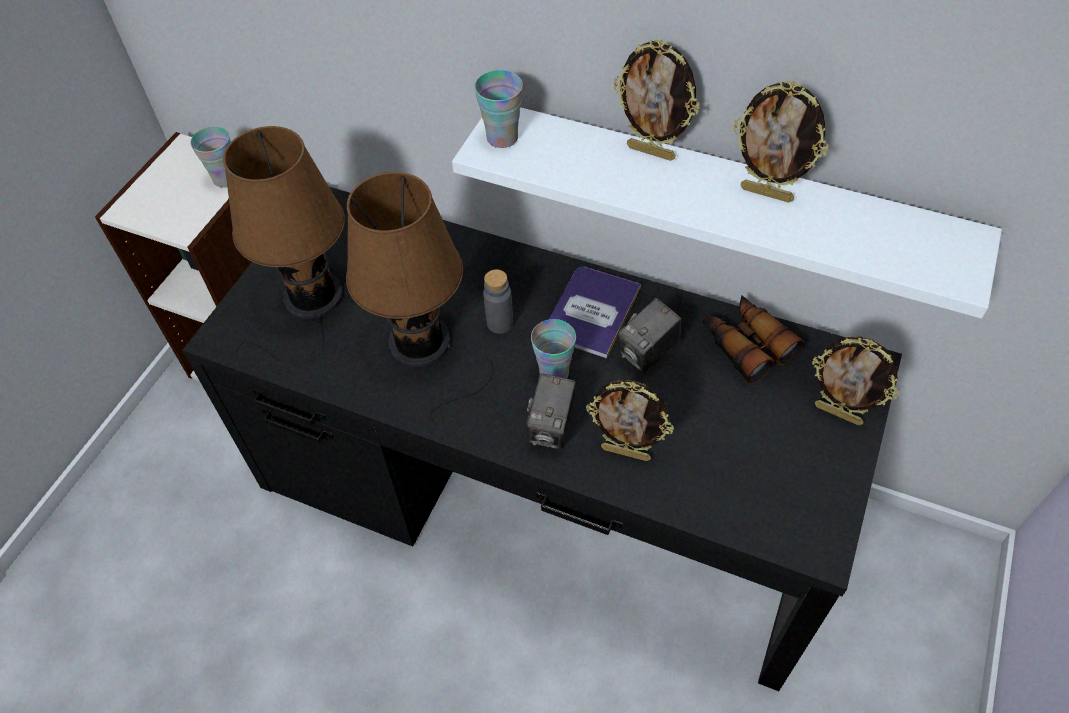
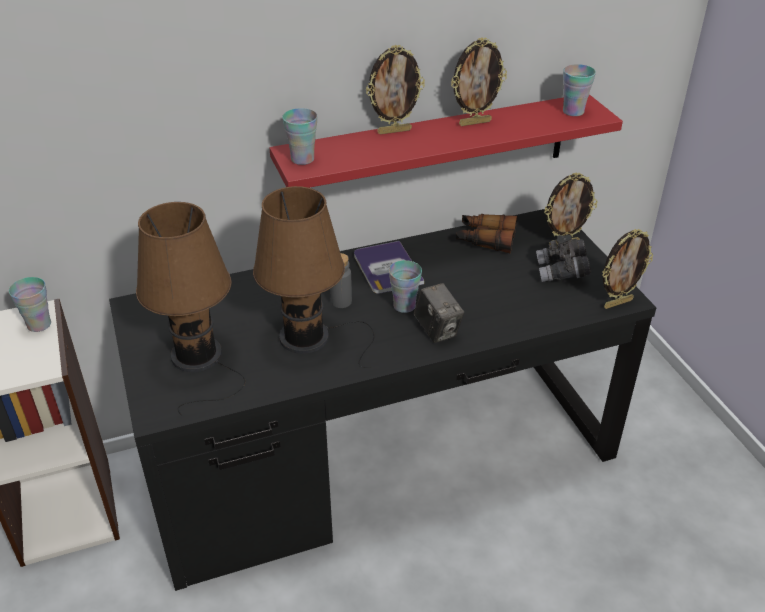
camera: 45 degrees left, 15 degrees down
(626, 452) = (490, 317): picture frame -> picture frame (617, 303)
(648, 353) = (442, 270): camera -> none
(722, 198) = (435, 149): white shelf -> red shelf
(784, 453) = (561, 272): none -> grey binoculars
(931, 250) = (573, 111): none -> cup

